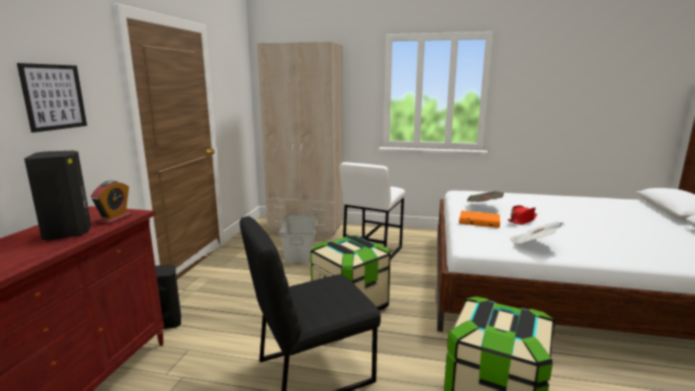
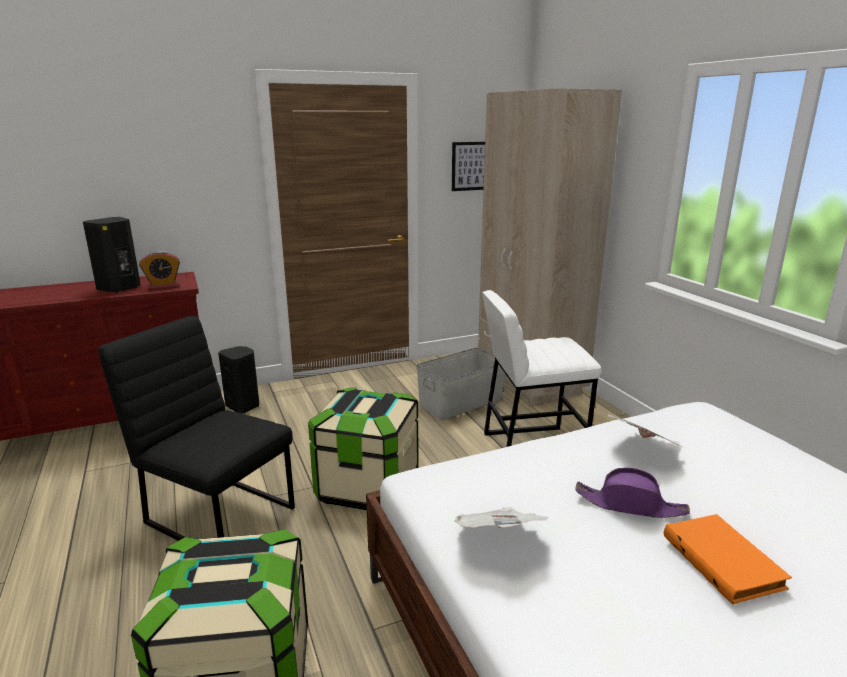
camera: 55 degrees right, 5 degrees up
(54, 97) = (168, 168): picture -> picture (472, 166)
(479, 221) = (553, 462): orange book -> orange book (724, 562)
(522, 220) = (630, 505): red hat -> purple hat

